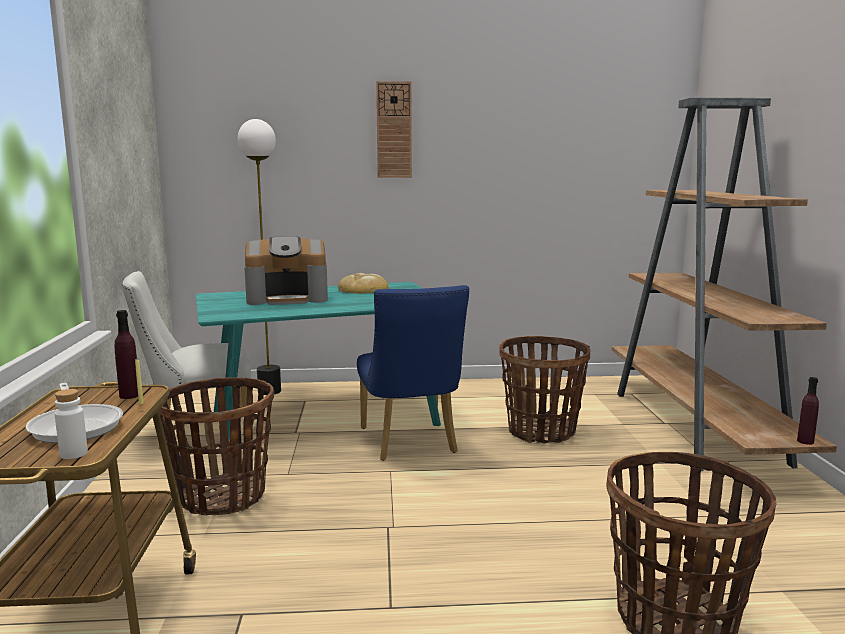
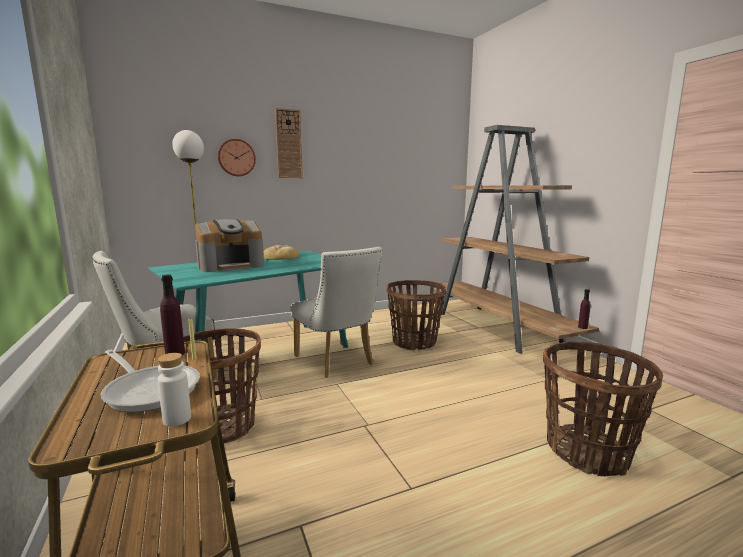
camera: 20 degrees left, 0 degrees up
(322, 151) = (236, 158): none -> wall clock
(410, 443) = (337, 362): blue chair -> white chair

